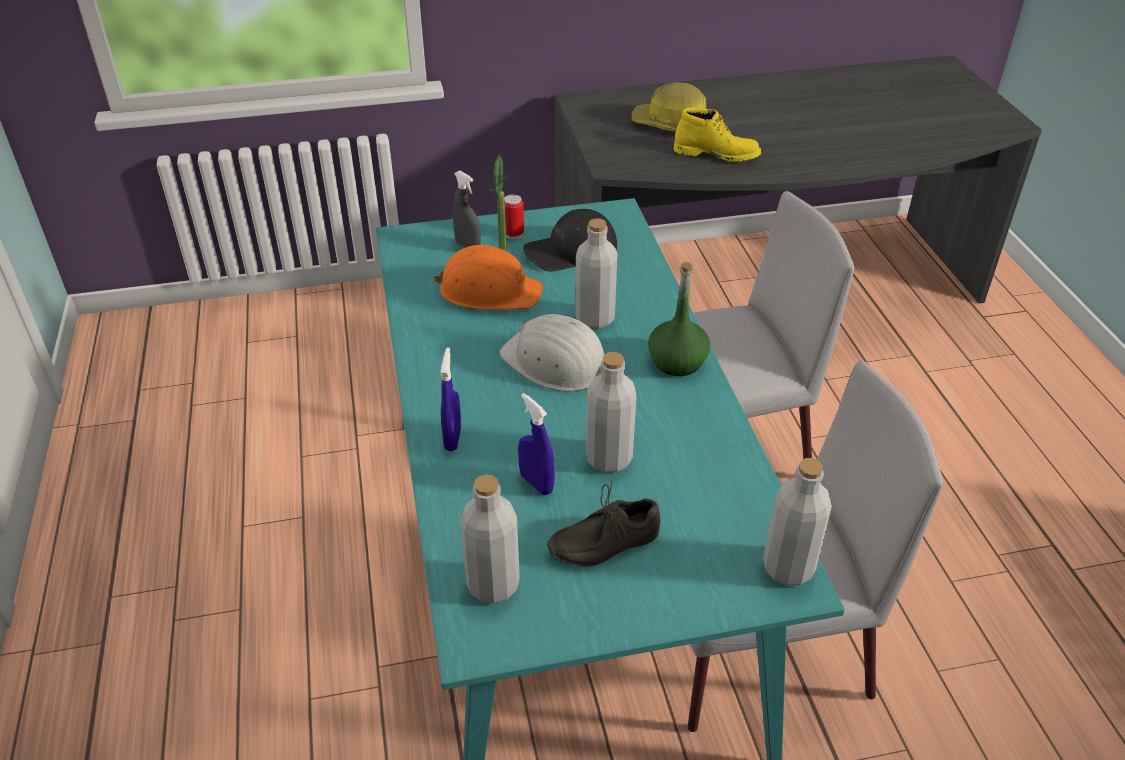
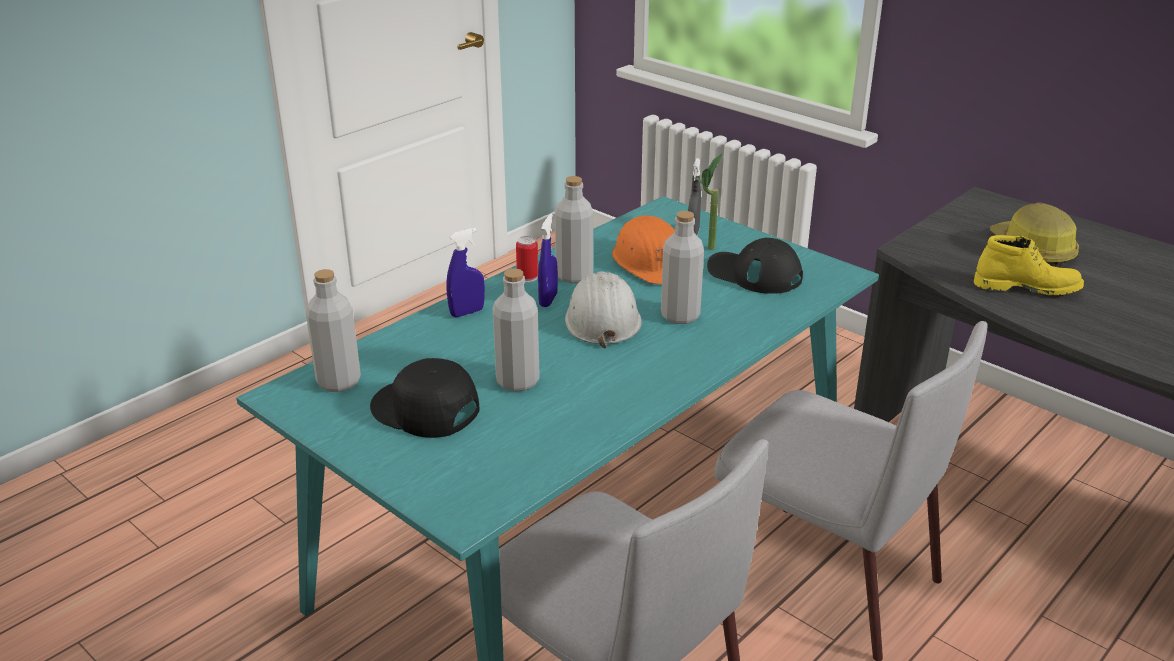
camera: 55 degrees right, 10 degrees down
(514, 234) = (738, 244): can -> can (527, 277)
(536, 483) = (456, 361): blue spray bottle -> blue spray bottle (548, 300)
(602, 541) = (424, 410): grey shoe -> black cap
(677, 362) = (676, 371): green bottle -> none
(717, 154) = (1026, 287): yellow boot -> yellow boot turned 60 degrees counterclockwise
(788, 568) = (480, 507): grey bottle -> grey bottle (574, 276)

